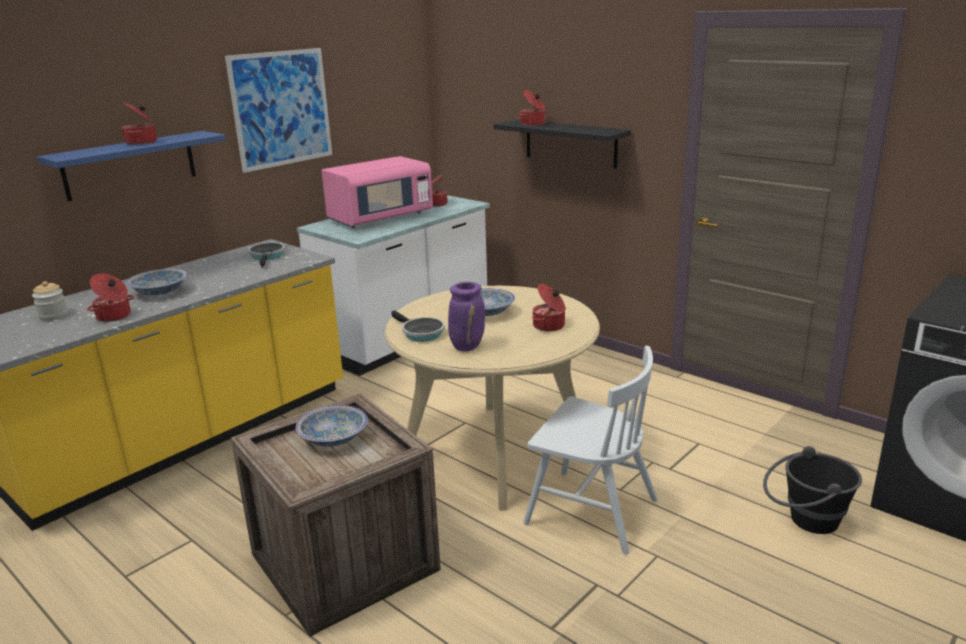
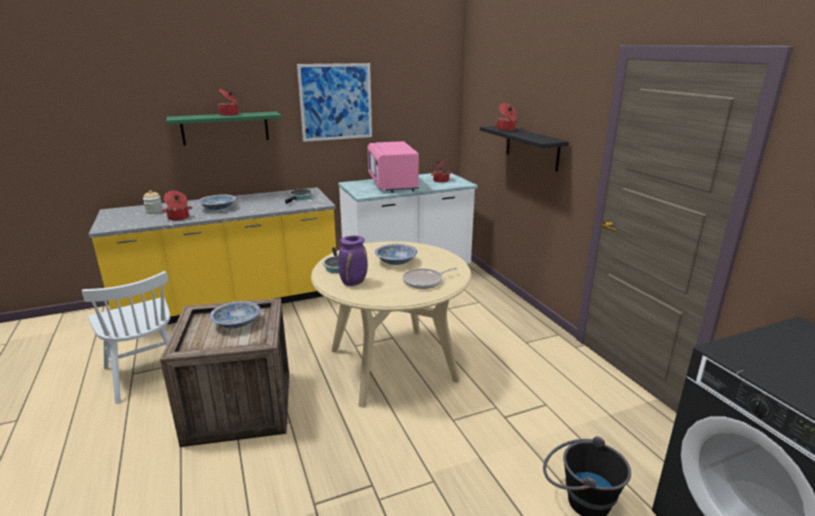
camera: 25 degrees right, 0 degrees up
(130, 165) = (225, 128): blue shelf -> green shelf
(380, 218) = (393, 184): pink microwave -> pink microwave turned 90 degrees clockwise
(549, 326) = (424, 281): cooking pot -> frying pan
(590, 511) = (417, 429): white chair -> white chair (145, 373)

